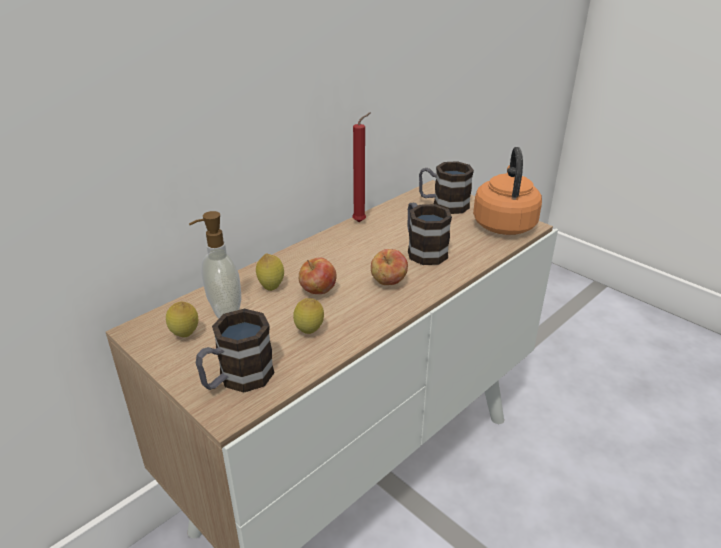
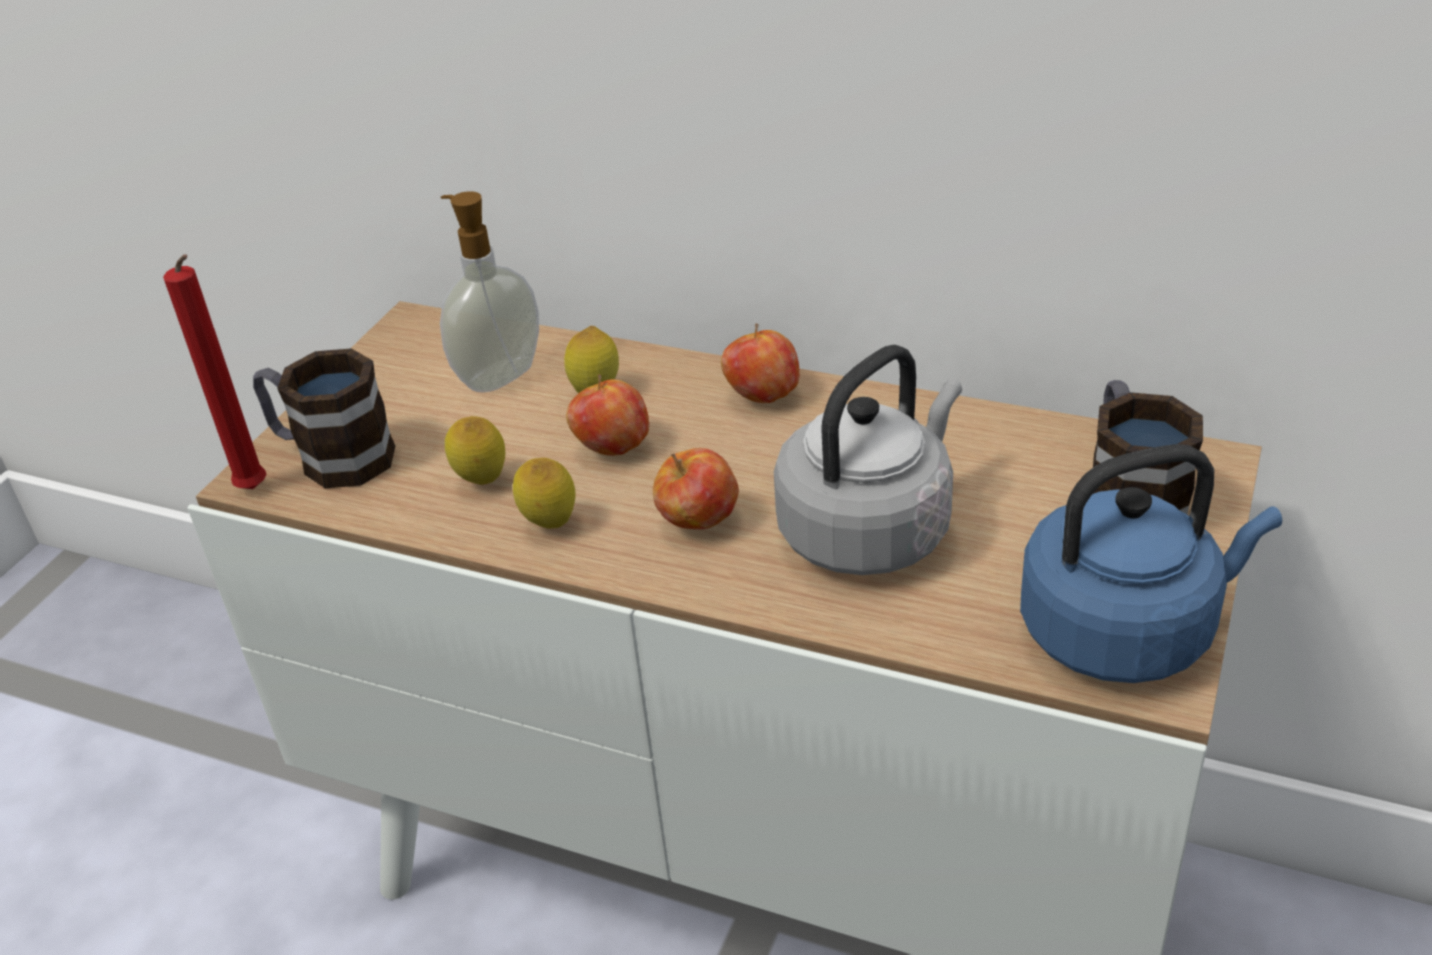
camera: 70 degrees right, 5 degrees up
(185, 336) = (416, 369): lemon -> lemon (550, 526)
(318, 250) = (762, 397): none -> apple
(361, 221) = (924, 409): red candle -> red candle (255, 491)
(422, 250) = (870, 530): mug -> grey kettle
(504, 223) = (1125, 631): orange kettle -> blue kettle

